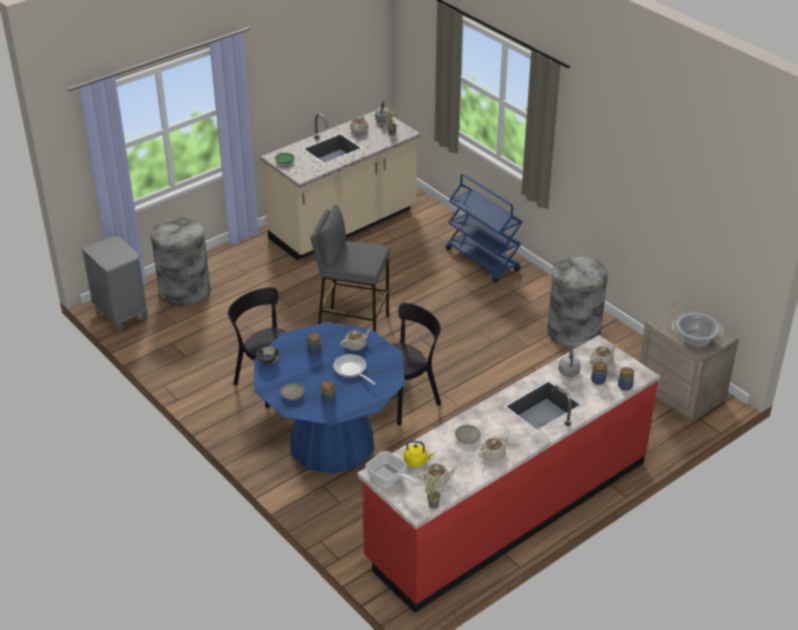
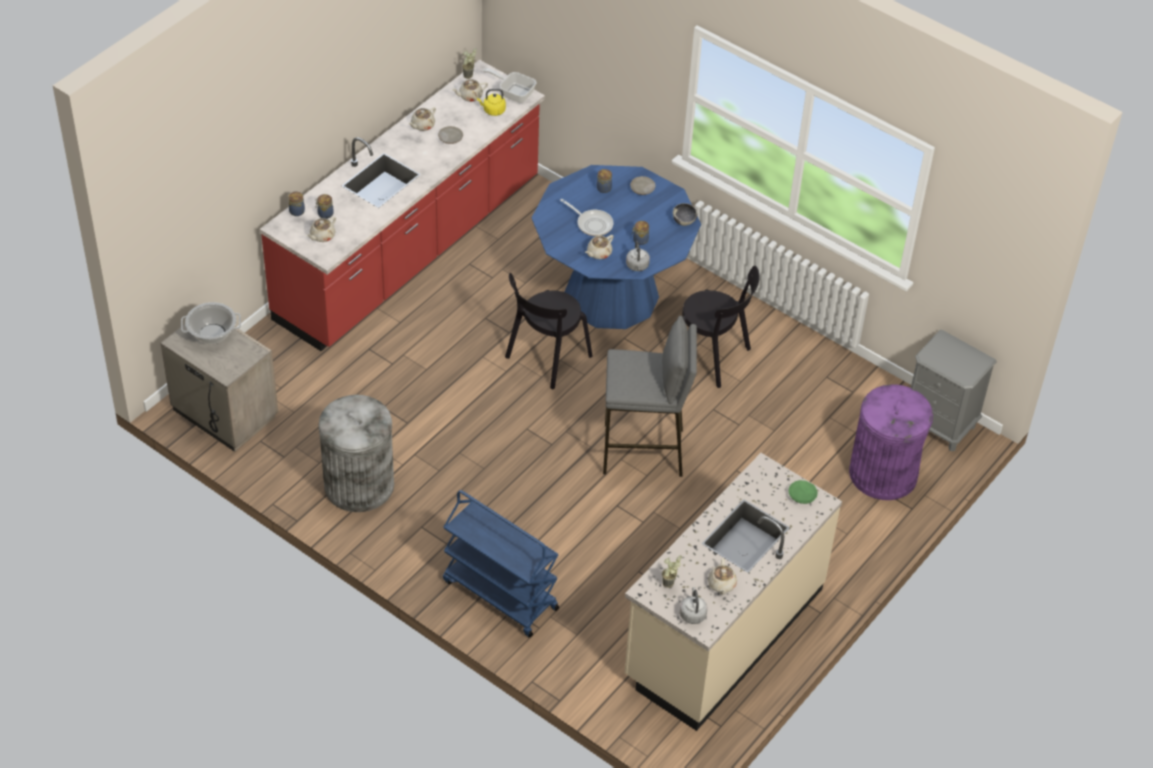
camera: 165 degrees right, 10 degrees up
(184, 291) = (883, 474): grey trash can -> purple trash can
(568, 371) = (357, 221): grey kettle -> grey kettle (637, 266)

